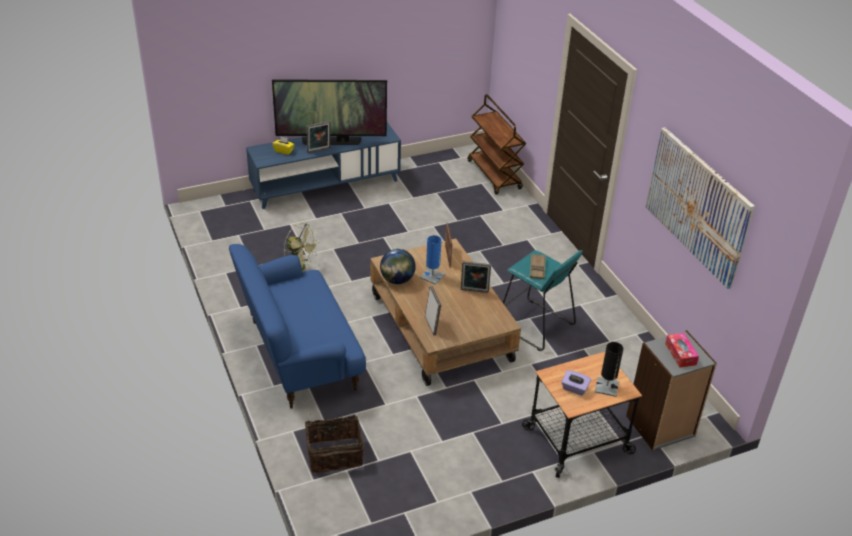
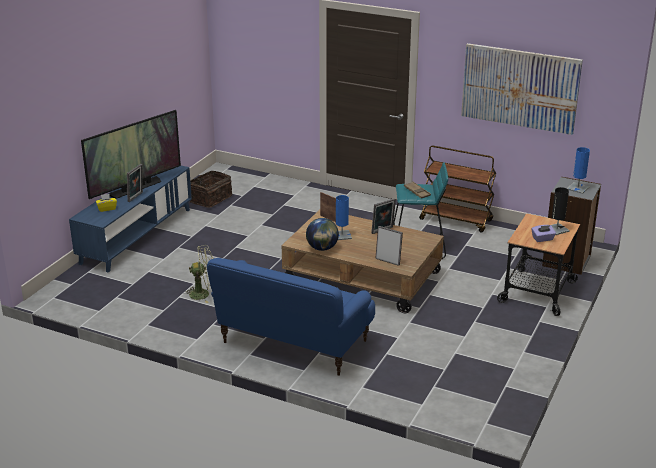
camera: 40 degrees left, 10 degrees down
(334, 454) = (411, 383): basket -> basket (210, 199)
(494, 175) = (255, 178): brown cart -> brown cart (456, 220)
(680, 354) = (578, 188): tissue box -> blue table lamp

